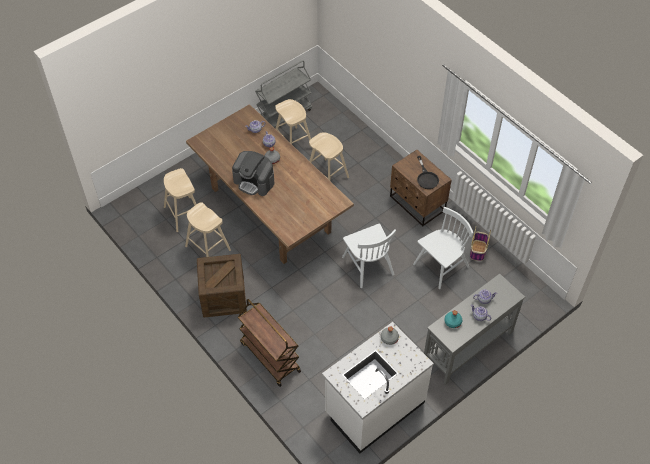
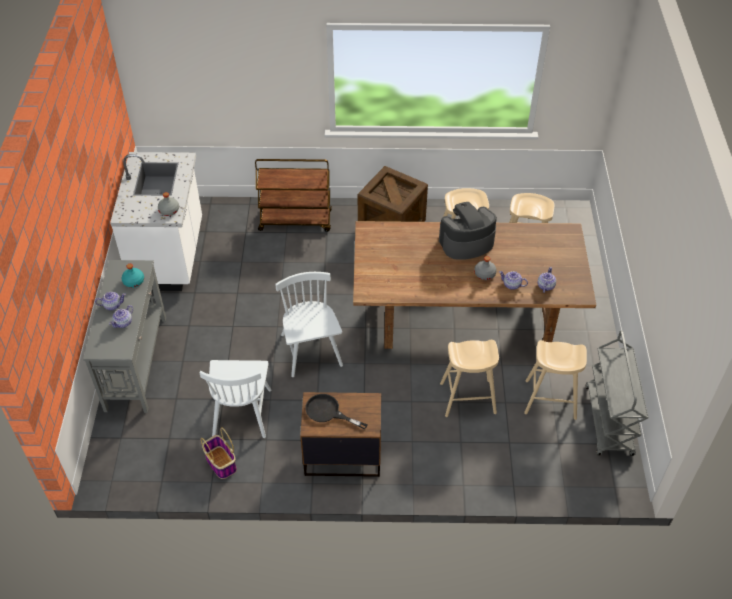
camera: 130 degrees right, 5 degrees down
(368, 265) = (311, 350): white chair -> white chair turned 60 degrees clockwise

